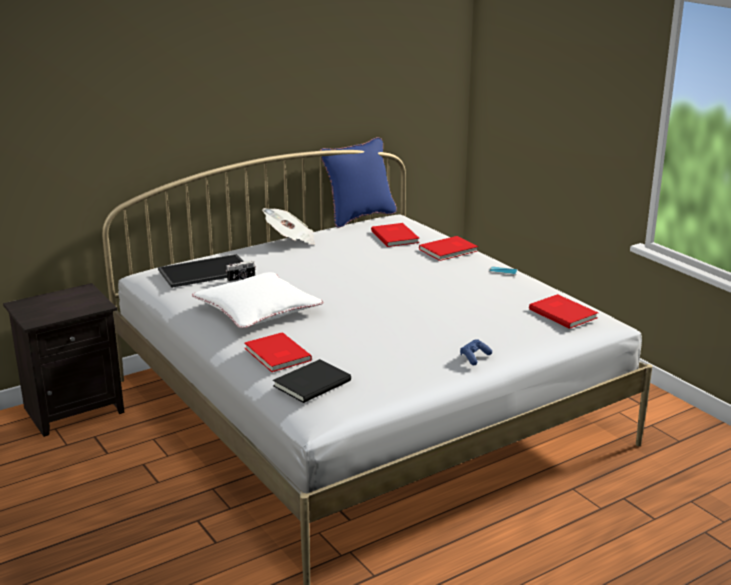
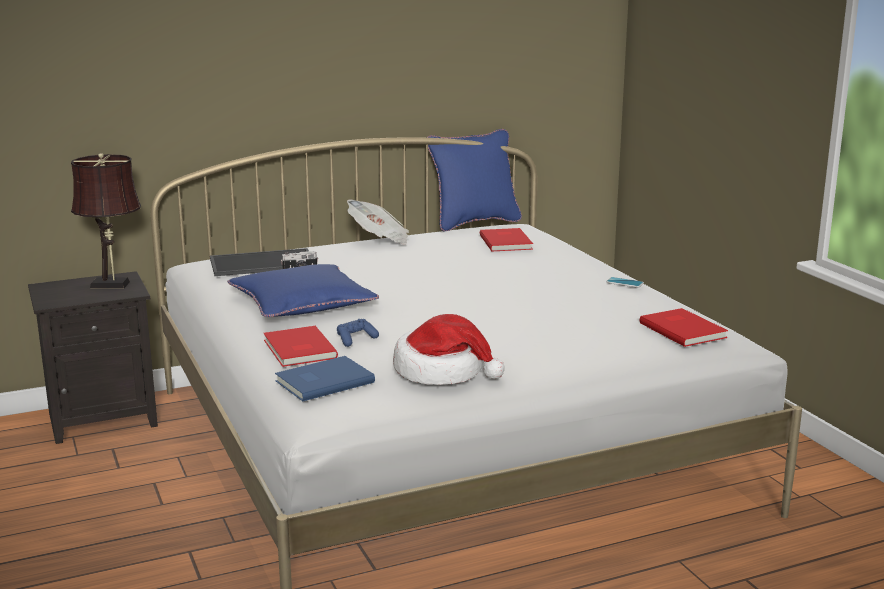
camera: 10 degrees right, 5 degrees down
(80, 299) = (113, 285): none -> brown table lamp
(257, 309) = (302, 303): white pillow -> blue pillow
(310, 383) = (322, 381): black book -> blue book
(398, 366) = (442, 371): none -> hat
(450, 250) = (566, 259): red book -> none
(474, 357) = (545, 369): blue game controller -> blue game controller (355, 339)

